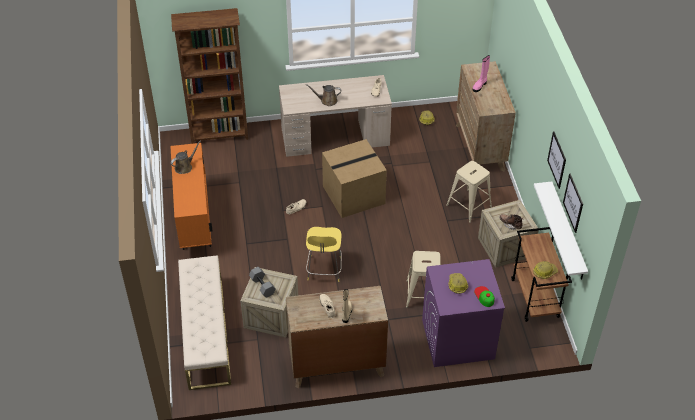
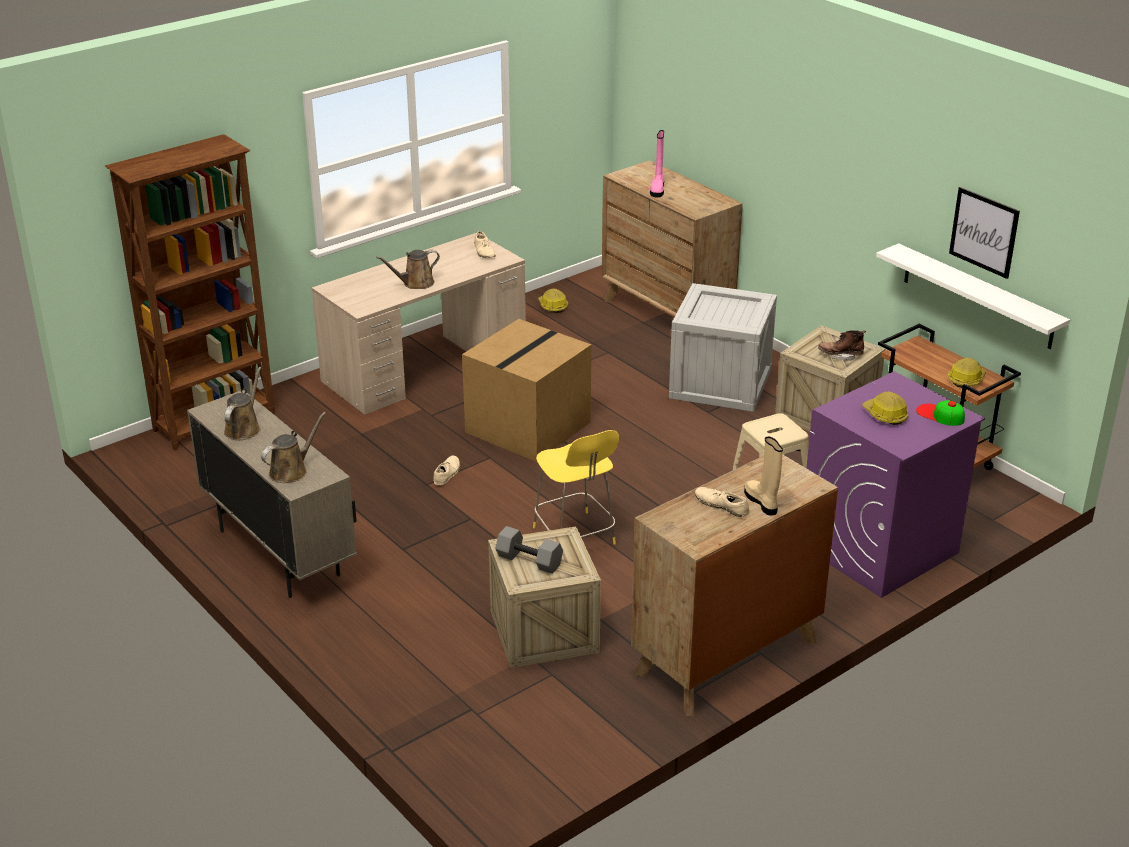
camera: 30 degrees left, 15 degrees down
(186, 200) = (291, 471): none -> brown watering can
(195, 223) = (278, 553): orange cabinet -> beige cabinet
(205, 332) = (445, 702): beige bench -> none
(468, 205) = (721, 384): beige stool -> crate
(557, 160) = (906, 194): picture -> none

